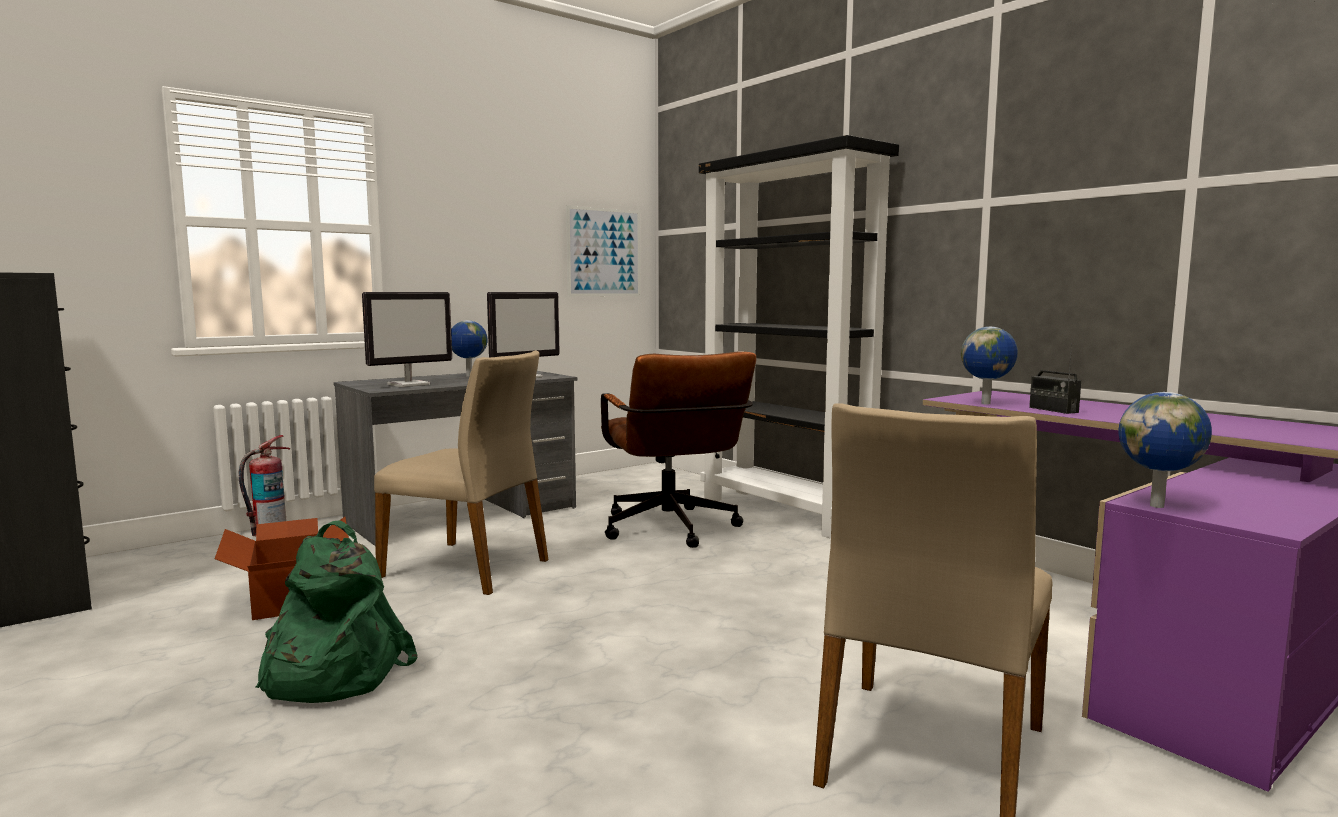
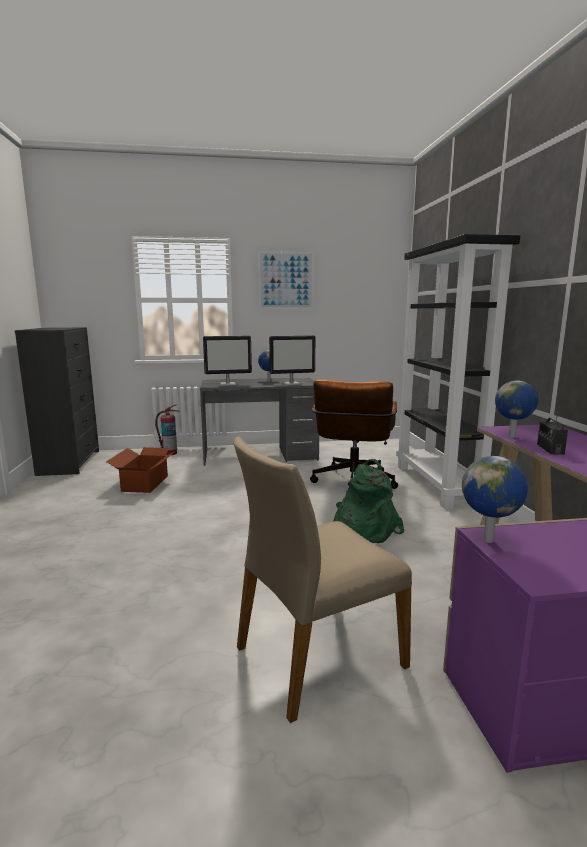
camera: 30 degrees right, 5 degrees up
(329, 673) = (118, 523): green backpack -> green backpack (363, 529)
(468, 568) = (228, 484): beige chair -> none
(604, 252) = (369, 308): picture -> picture (286, 280)

